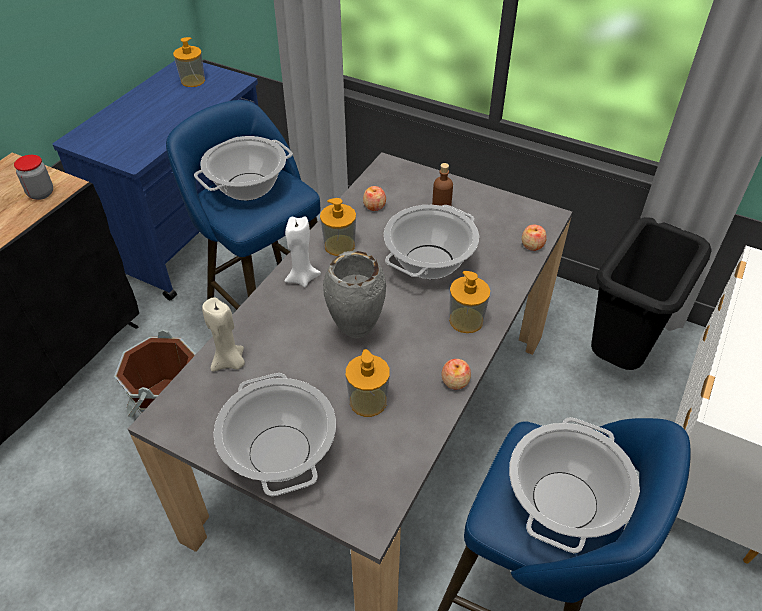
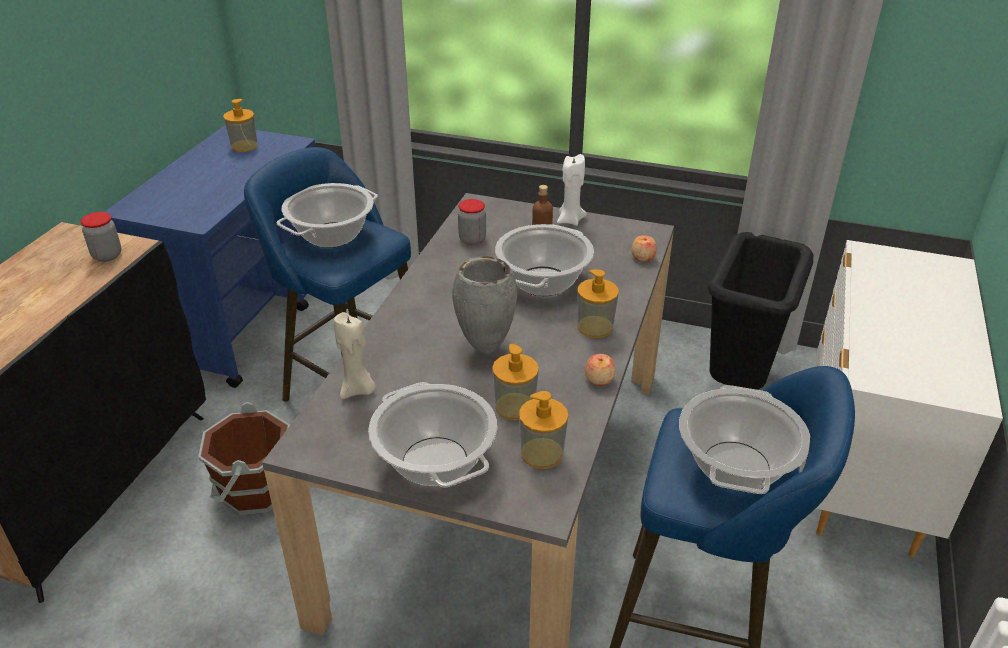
camera: 10 degrees left, 10 degrees down
(302, 278) = (414, 309): white candle -> white candle (570, 220)
(339, 245) = (445, 276): soap dispenser -> soap dispenser (542, 453)
(374, 206) = (472, 239): apple -> jar

